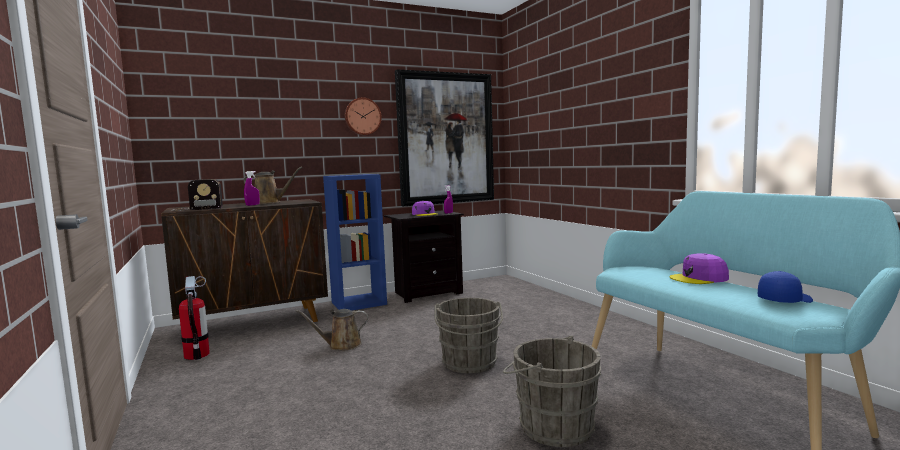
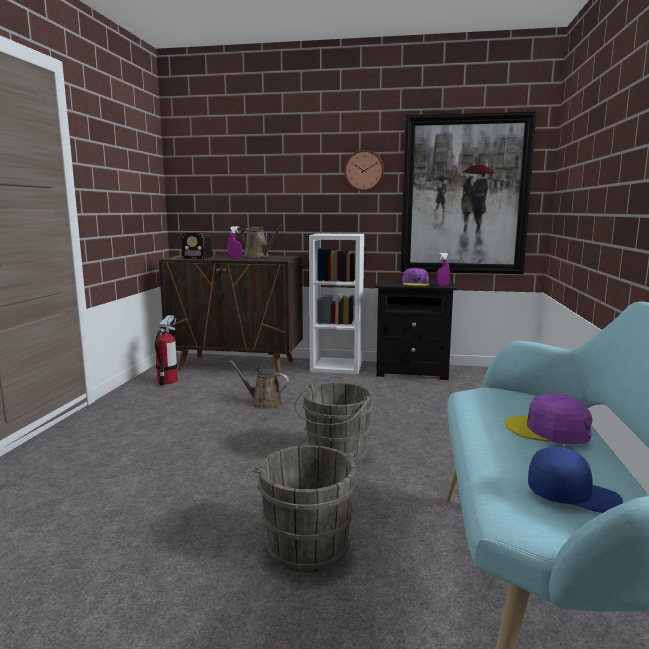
camera: 35 degrees right, 5 degrees up
(359, 303) = (337, 367): blue bookcase -> white bookcase

